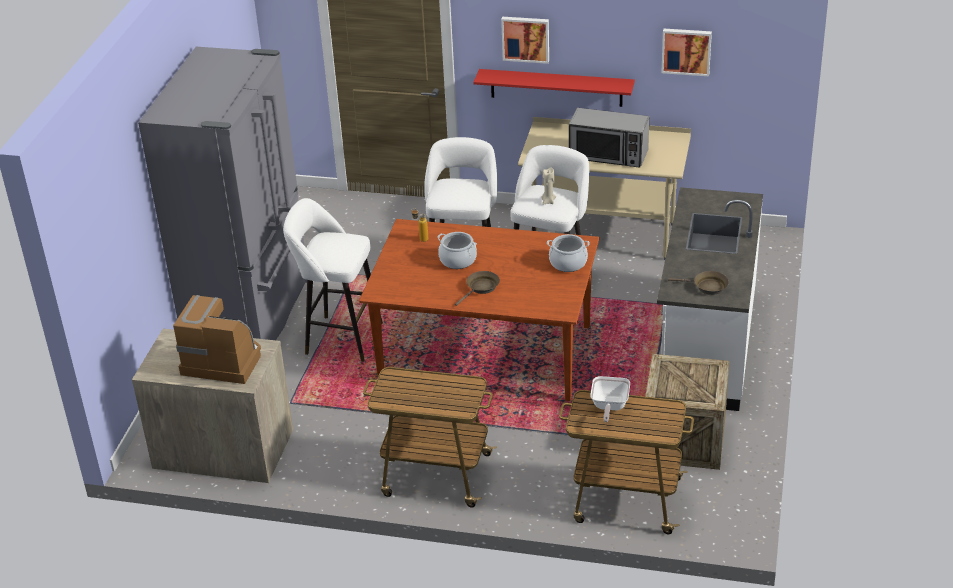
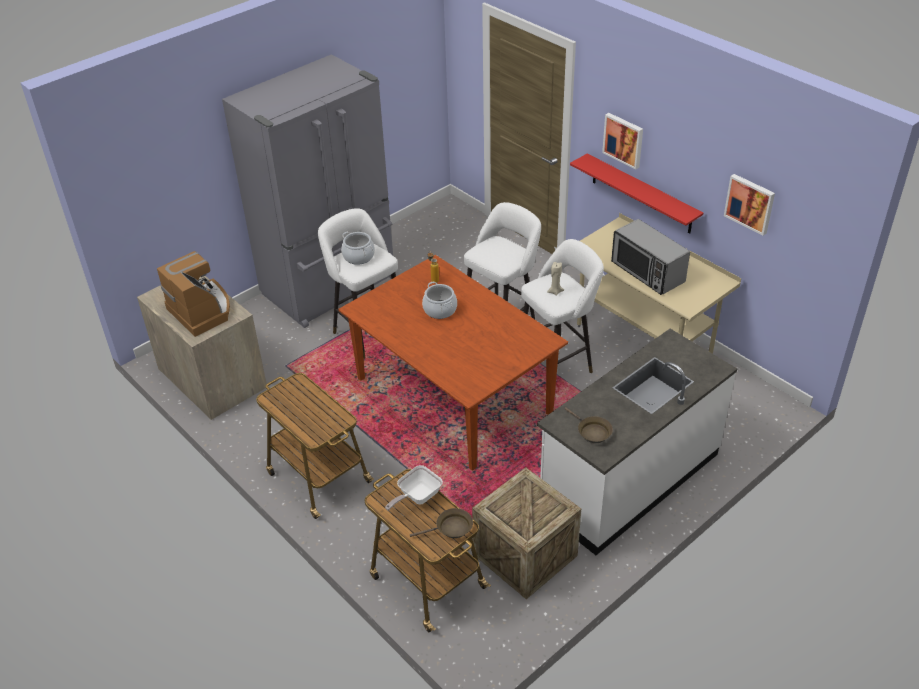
camera: 35 degrees right, 5 degrees up
(481, 288) = (430, 342): brown frying pan -> brown frying pan (451, 528)
(568, 263) = (518, 352): cooking pot -> cooking pot (358, 256)

